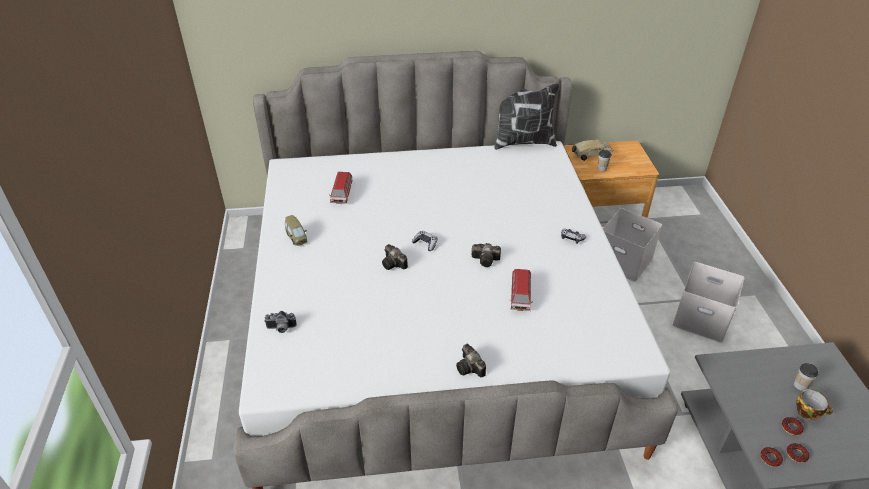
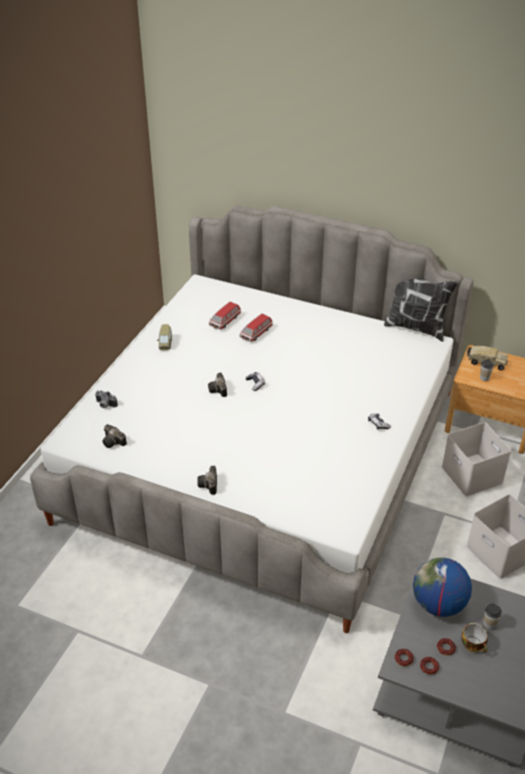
camera: 30 degrees right, 0 degrees up
(487, 260) = (291, 414): camera -> camera (114, 442)
(520, 296) = (292, 451): toy car -> toy car (256, 333)
(746, 388) = (438, 604): none -> globe

